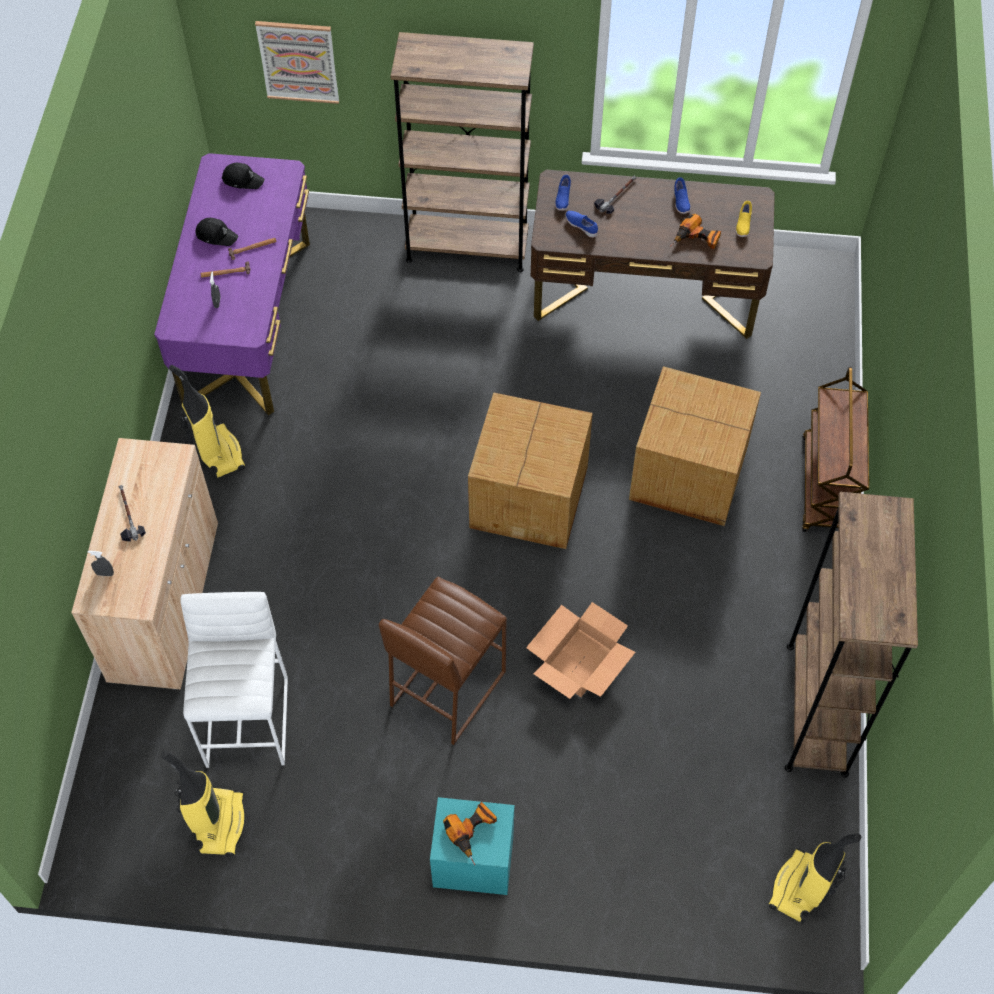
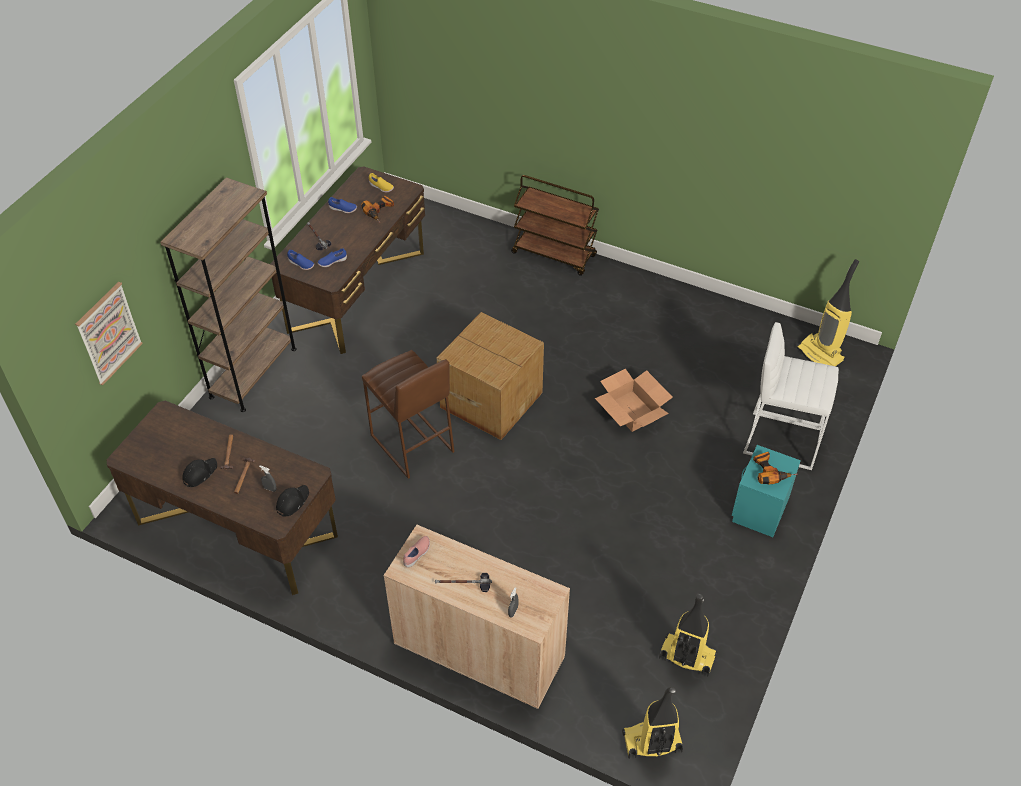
camera: 70 degrees left, 10 degrees down
(154, 459) = (417, 554): none -> pink shoe
(217, 453) = (355, 580): vacuum cleaner -> vacuum cleaner (651, 743)
(243, 179) = (152, 443): black cap -> black cap (292, 502)
(248, 321) = (237, 528): purple desk -> brown desk
(248, 720) = (607, 617): white stool -> white stool (781, 440)
(446, 688) = (625, 488): brown stool -> brown stool (412, 444)
(690, 474) = (514, 313): cardboard box -> none
(817, 708) = (706, 309): brown bookcase -> none

